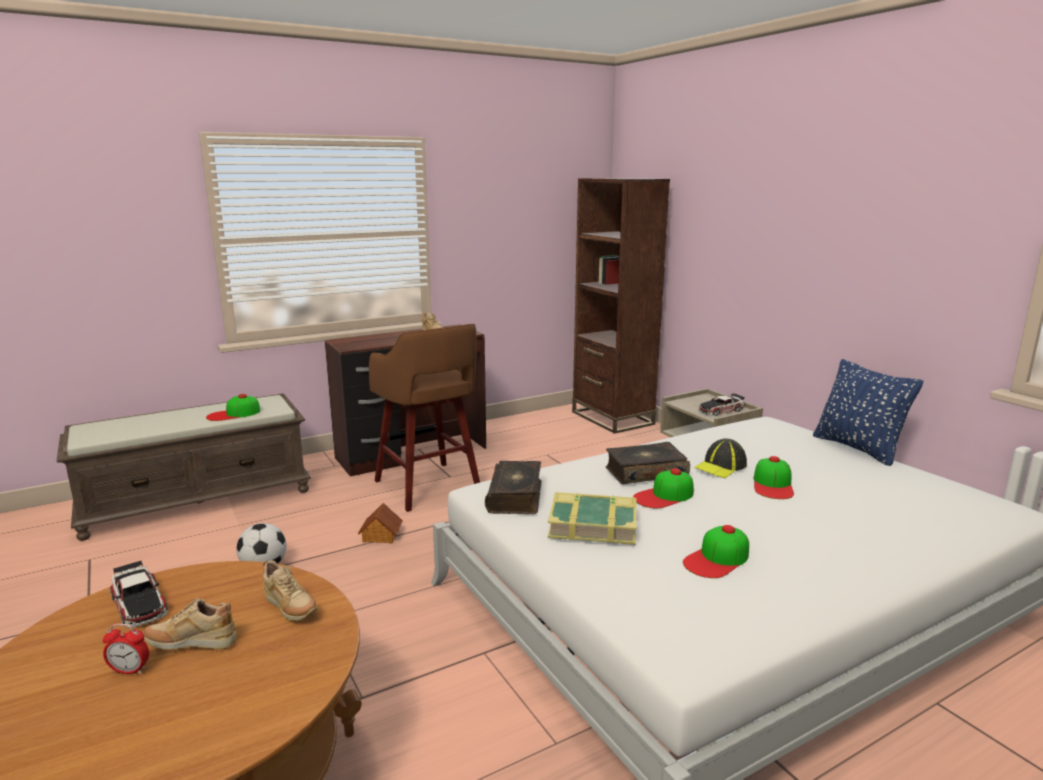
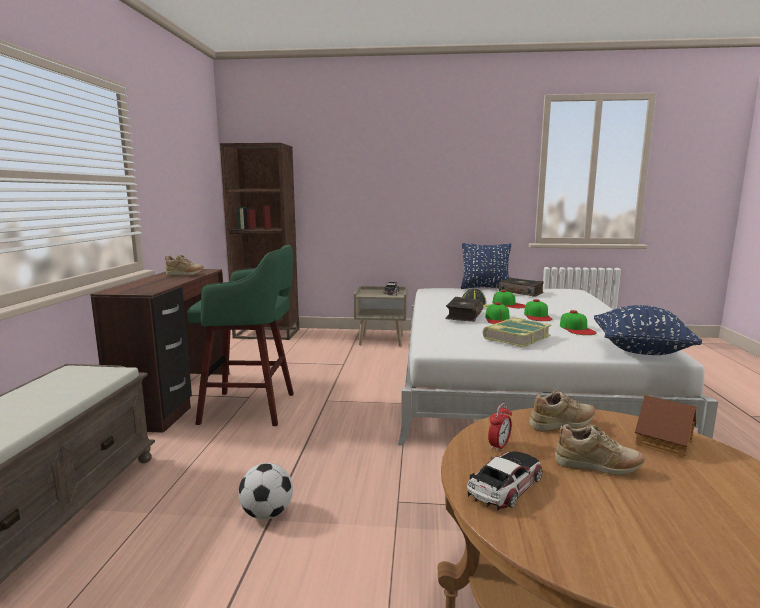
camera: 55 degrees left, 5 degrees down
(130, 671) = (632, 499): alarm clock -> alarm clock (499, 446)
(139, 603) = (505, 486): toy car -> toy car turned 45 degrees counterclockwise
(192, 644) = (598, 468): beige shoe -> beige shoe turned 105 degrees counterclockwise
(233, 414) = (71, 390): cap -> cap (537, 316)
(380, 536) = (298, 446): toy house -> toy house (665, 442)
(428, 487) = (251, 408): brown stool -> green stool
(516, 496) = (453, 343): book -> book (521, 292)
(669, 628) = (640, 350): none -> blue pillow

